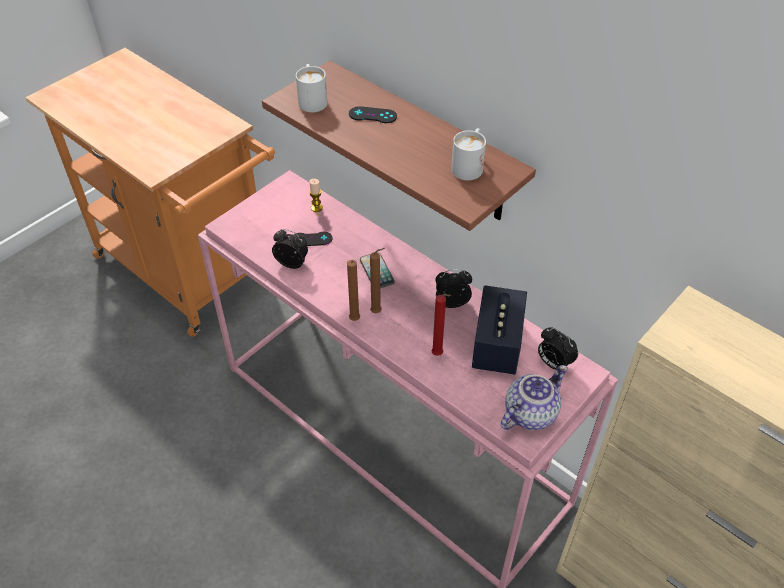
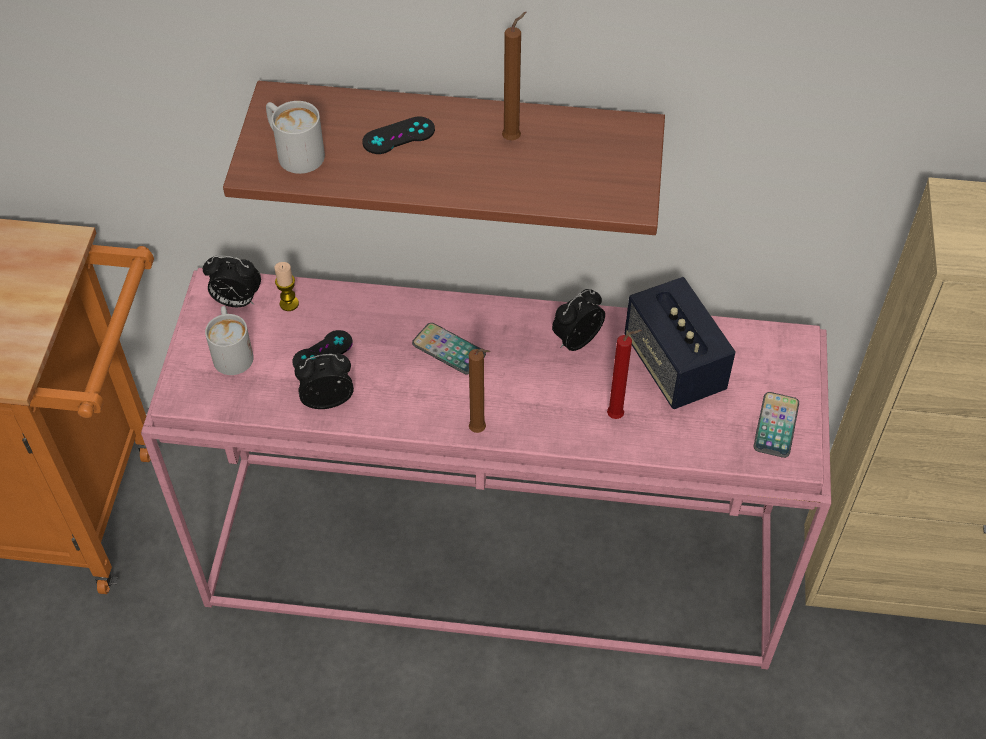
camera: 35 degrees left, 5 degrees up
(378, 312) = (497, 403): brown candle -> brown candle (514, 138)
(469, 165) = (585, 148): white mug -> white mug (232, 351)
(529, 412) = (776, 425): teapot -> phone
(553, 363) = (753, 350): alarm clock -> alarm clock (236, 301)

